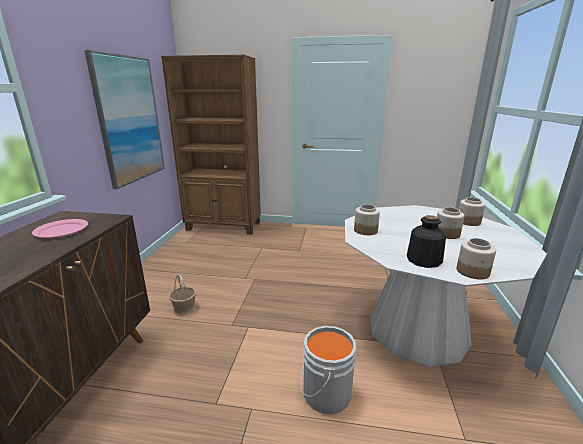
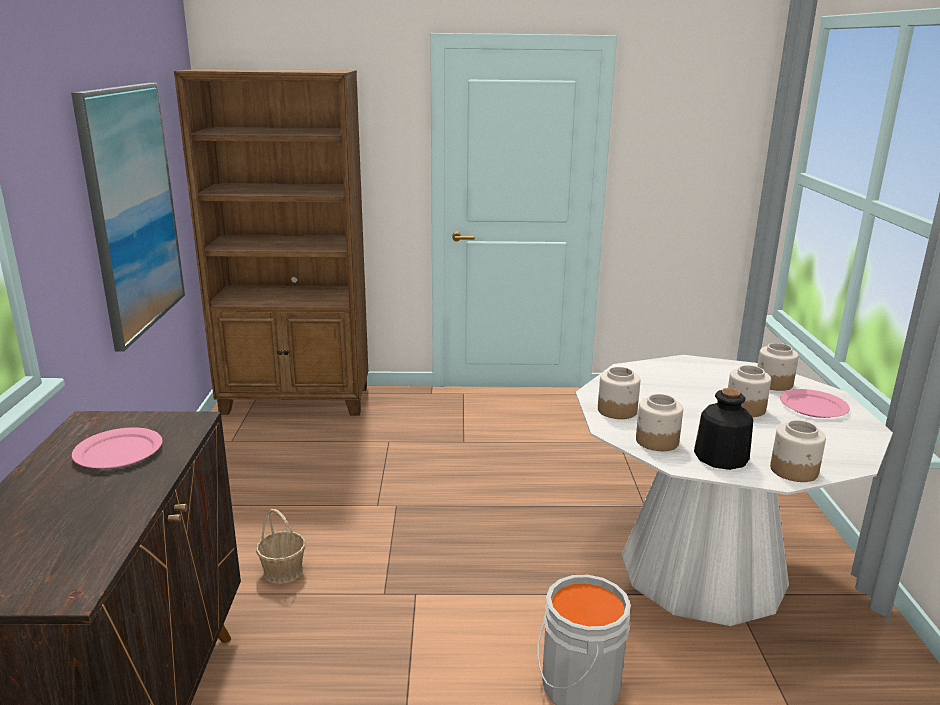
camera: 10 degrees left, 0 degrees up
(384, 248) = (656, 441): none -> jar
(492, 235) = (813, 407): none -> pink plate

